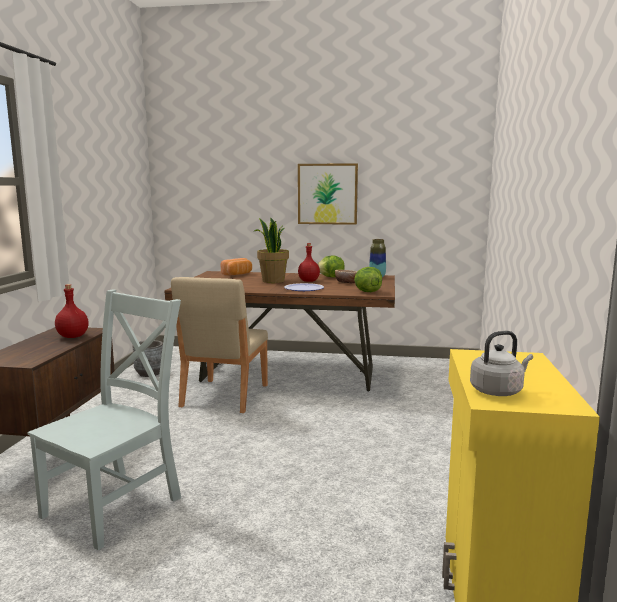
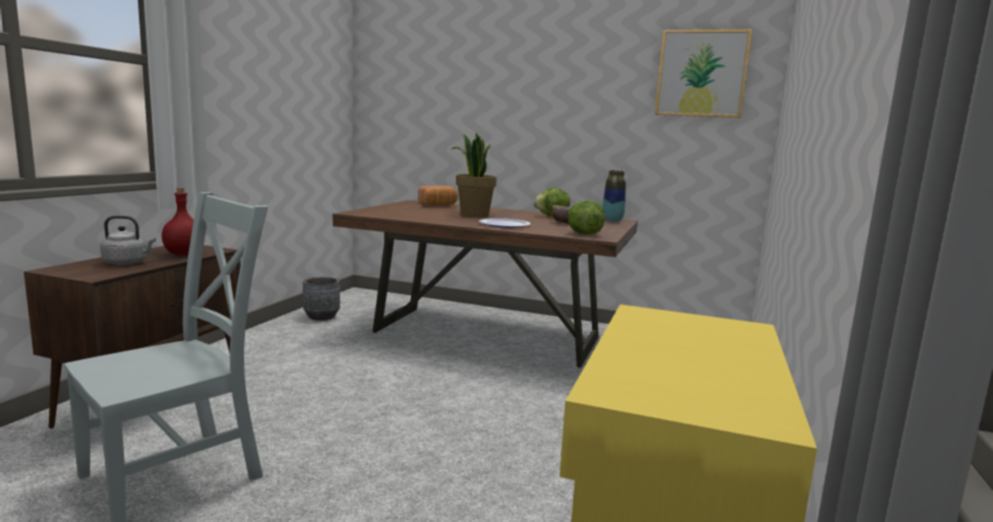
camera: 10 degrees right, 0 degrees up
(224, 396) = (393, 352): beige chair -> none
(309, 281) = (519, 218): red bottle -> none
(327, 194) = (560, 111): picture -> picture (701, 74)
(498, 391) = (644, 375): grey kettle -> grey kettle (127, 263)

